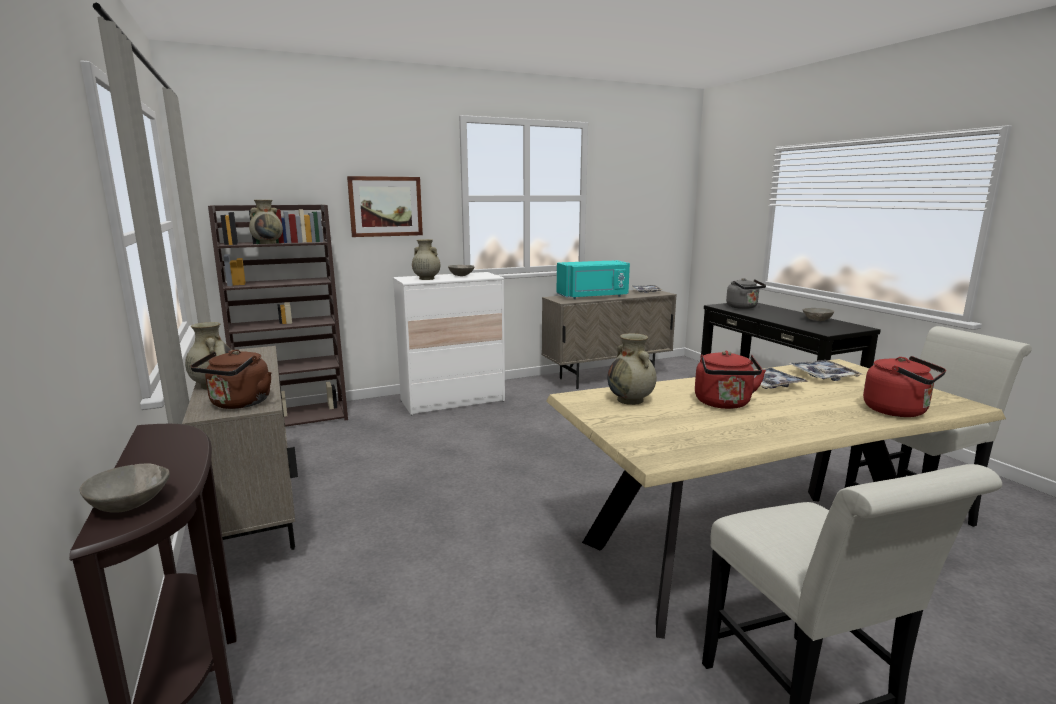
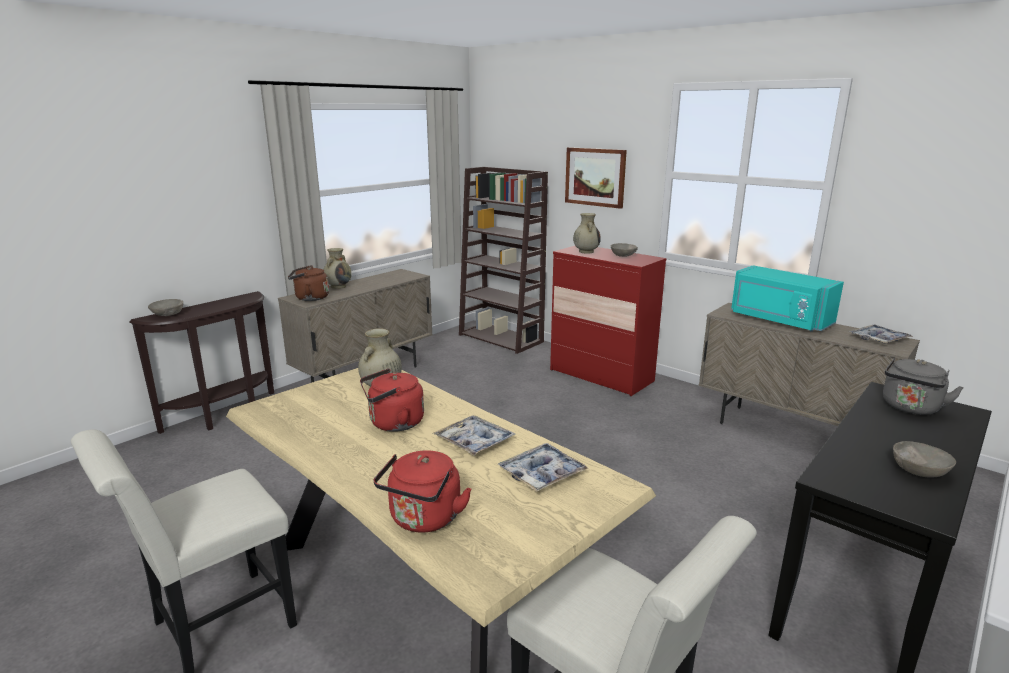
camera: 65 degrees right, 5 degrees up
(268, 243) = (498, 199): beige vase -> none
(452, 401) = (601, 376): white dresser -> red dresser

